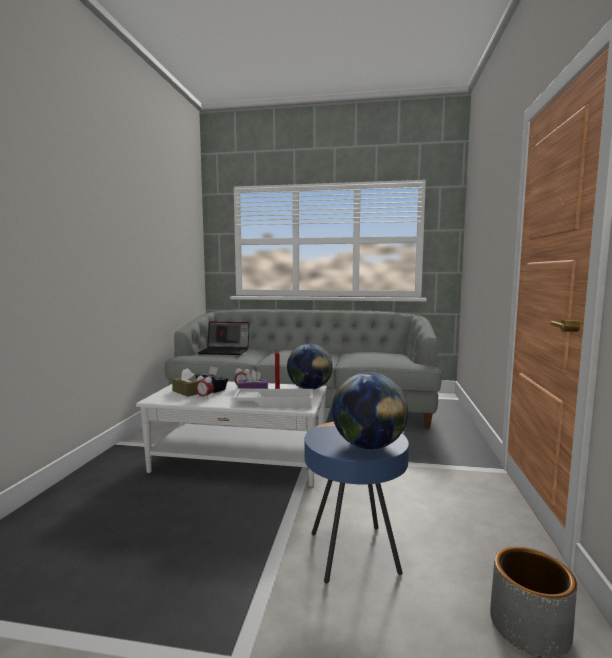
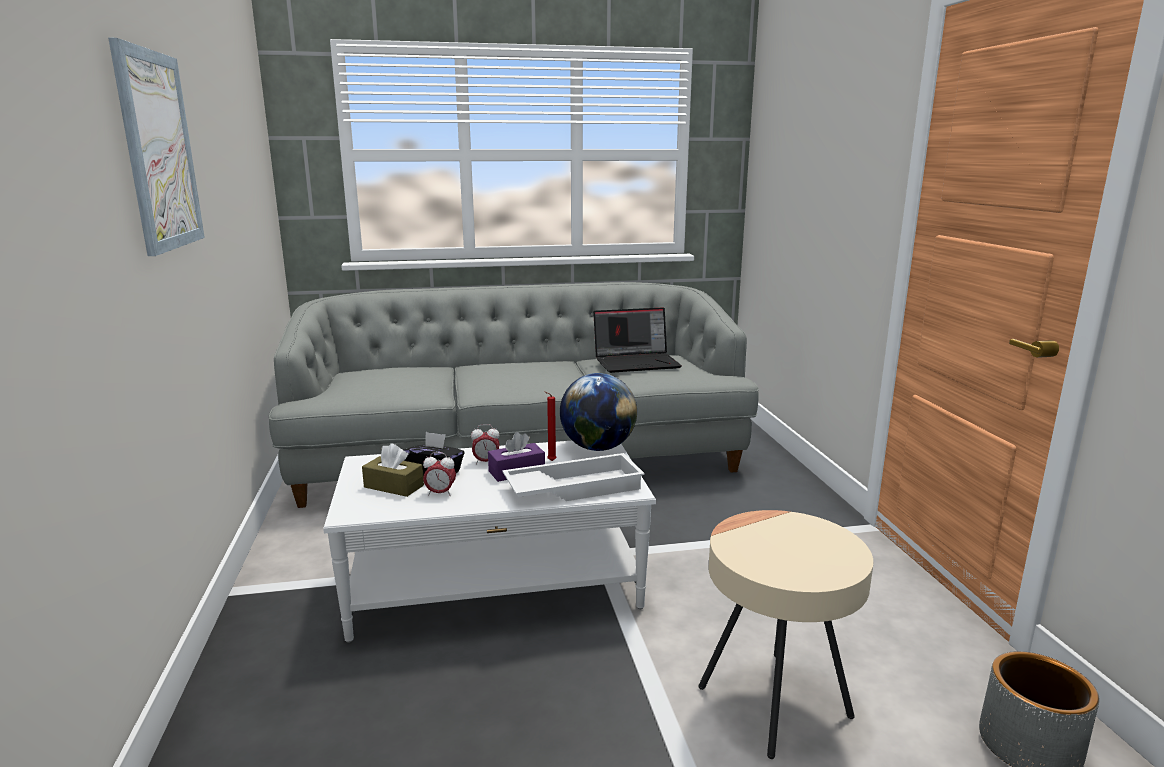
camera: 20 degrees left, 10 degrees up
(105, 221) = (159, 151): none -> picture
(225, 351) = (378, 381): laptop -> laptop (637, 362)
(353, 553) = (774, 702): blue side table -> beige side table
(368, 446) = (820, 557): globe -> none

